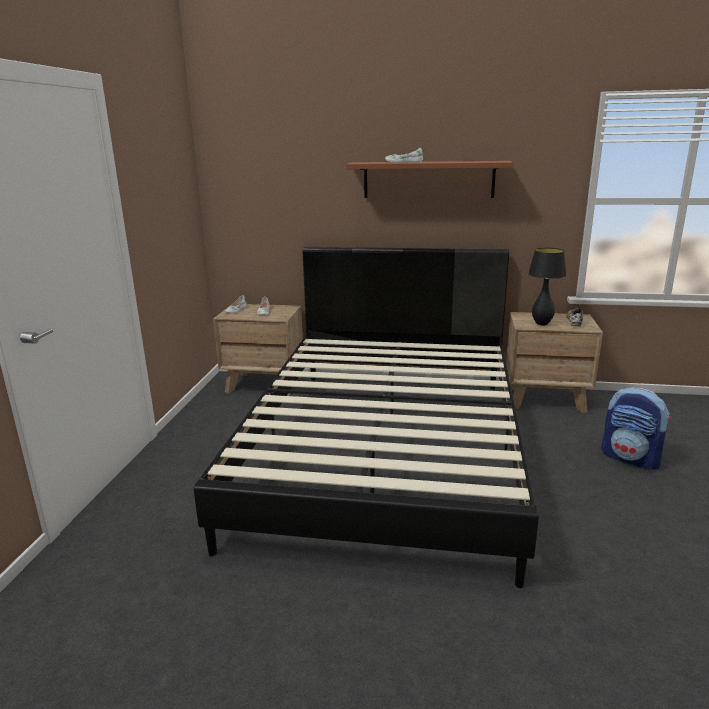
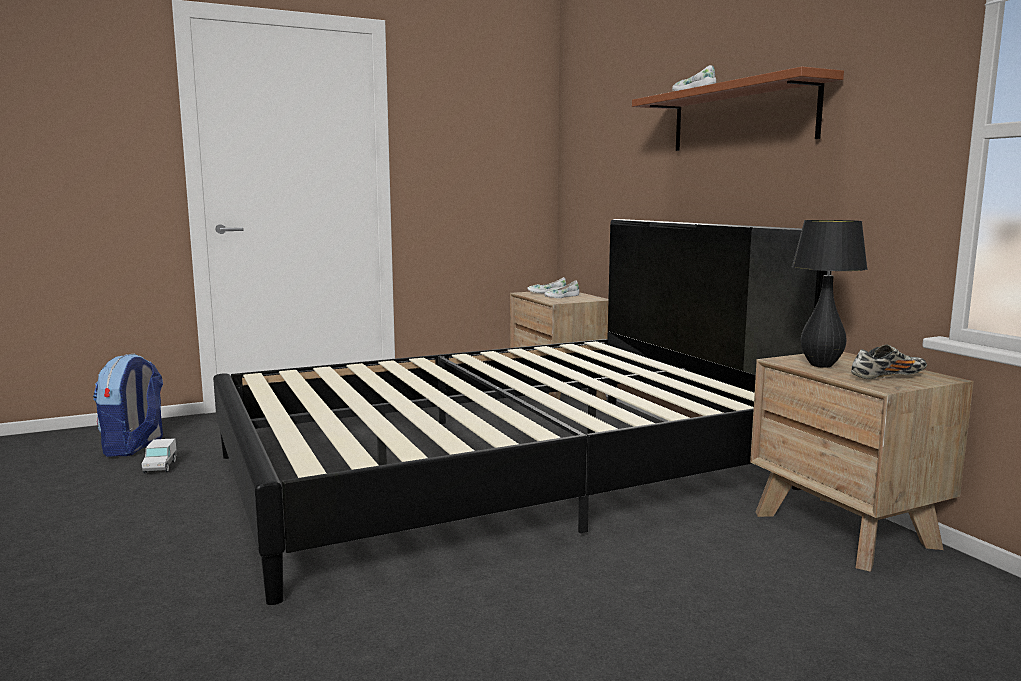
camera: 55 degrees right, 10 degrees down
(189, 598) = (160, 467): none -> toy truck
(631, 458) = (753, 639): backpack -> backpack (134, 447)

